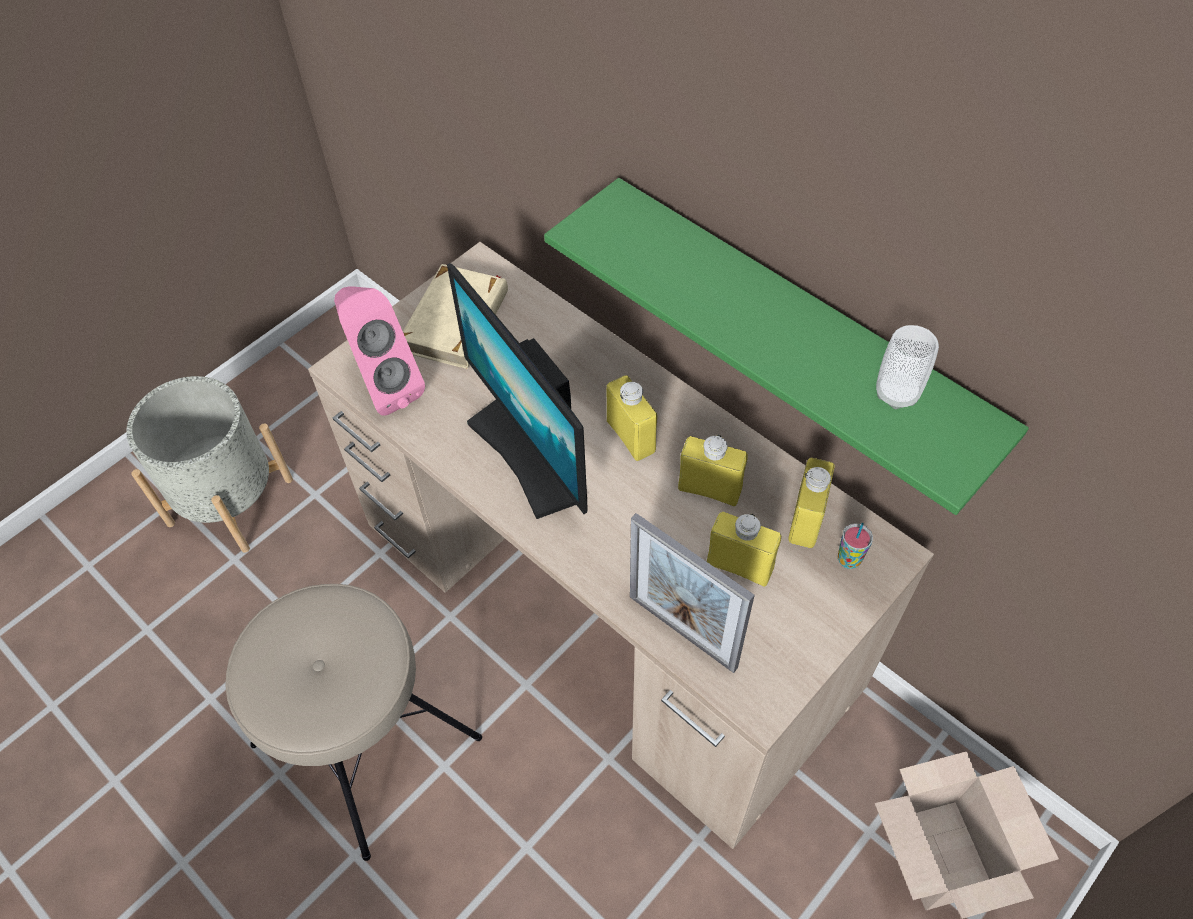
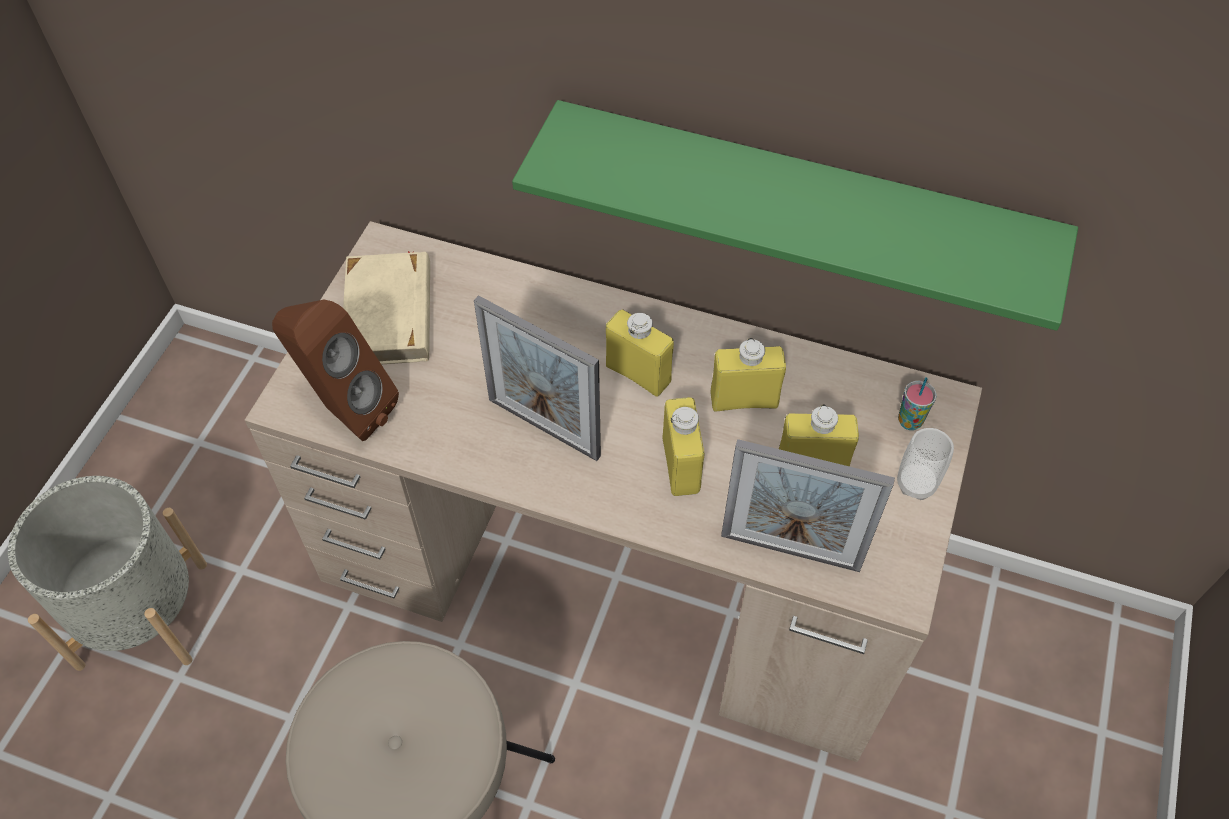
camera: 25 degrees left, 0 degrees up
(385, 386) = (346, 410): pink speaker -> brown speaker
(530, 454) = (544, 428): monitor -> picture frame
(806, 520) = (851, 397): yellow bottle -> yellow bottle (681, 466)
(897, 393) = (947, 233): cup -> cup (916, 484)
(943, 857) = (1048, 685): cardboard box -> none

